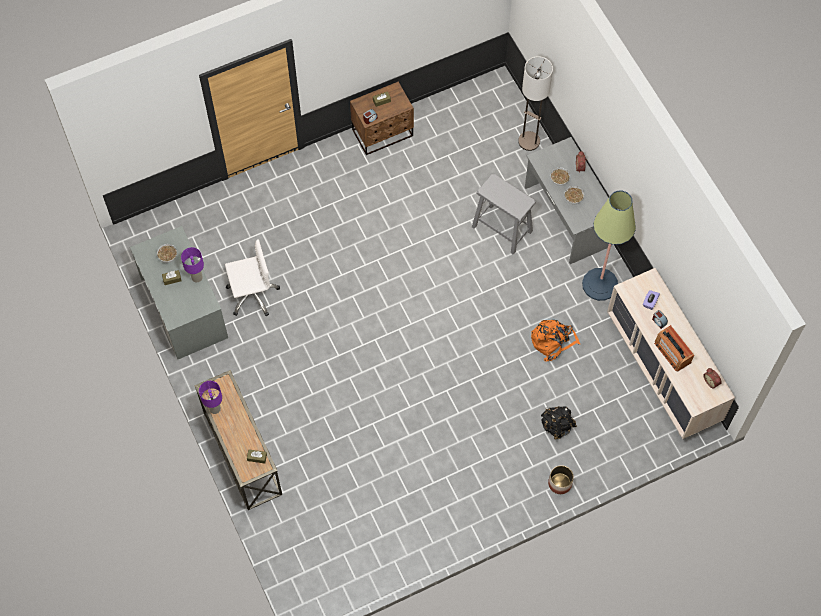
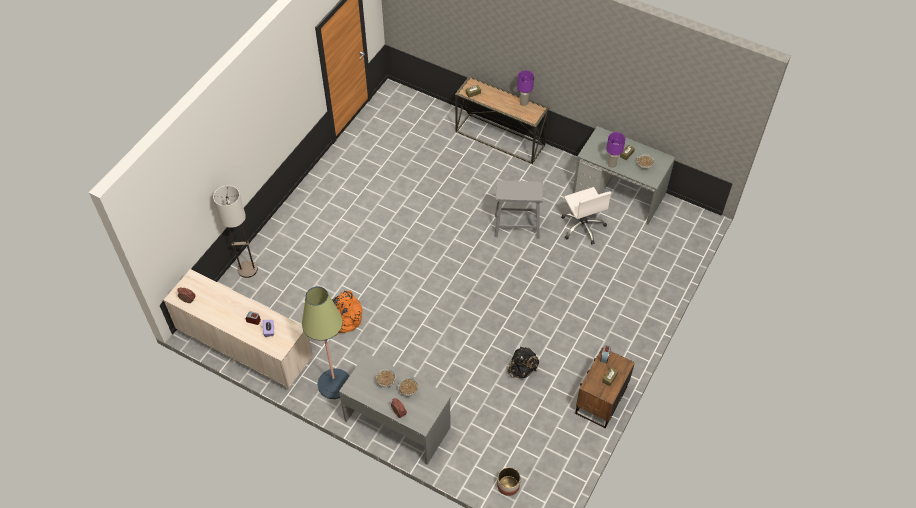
camera: 145 degrees right, 10 degrees down
(252, 294) = (582, 227): white office chair -> white office chair turned 60 degrees counterclockwise
(502, 228) = (443, 381): grey stool -> grey stool (517, 226)
(529, 141) = (476, 472): floor lamp -> floor lamp (247, 269)
(557, 426) = (302, 266): black backpack -> black backpack (522, 369)
(559, 483) = (277, 233): planter -> planter (508, 485)
(672, 352) = (230, 304): radio -> none

